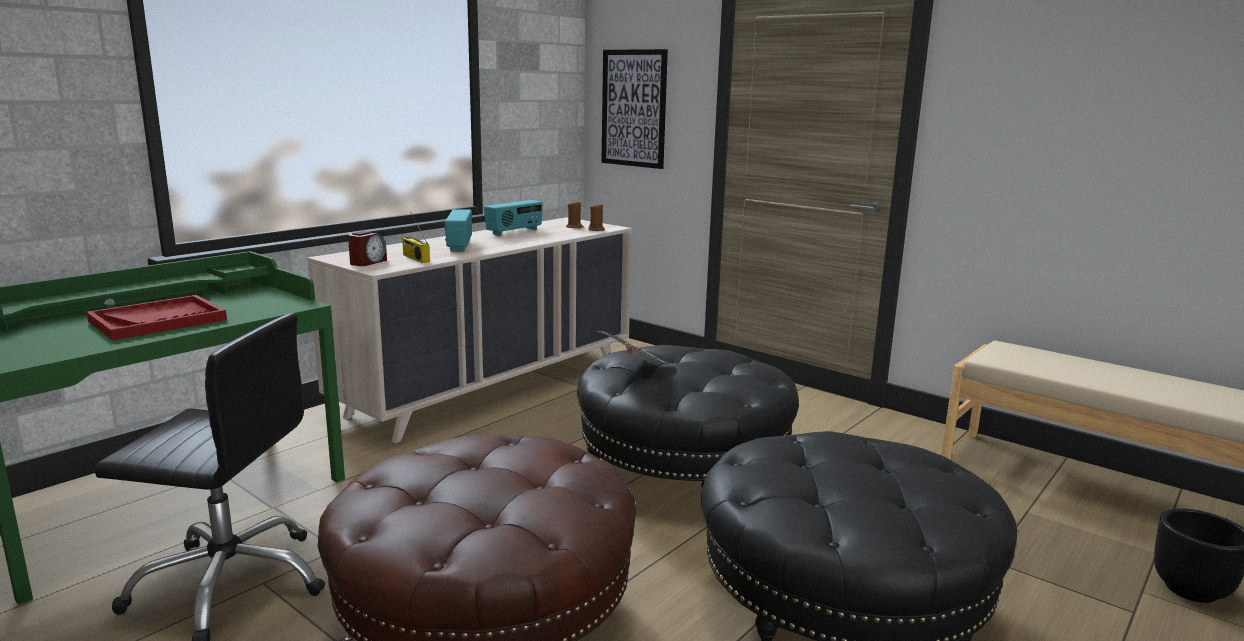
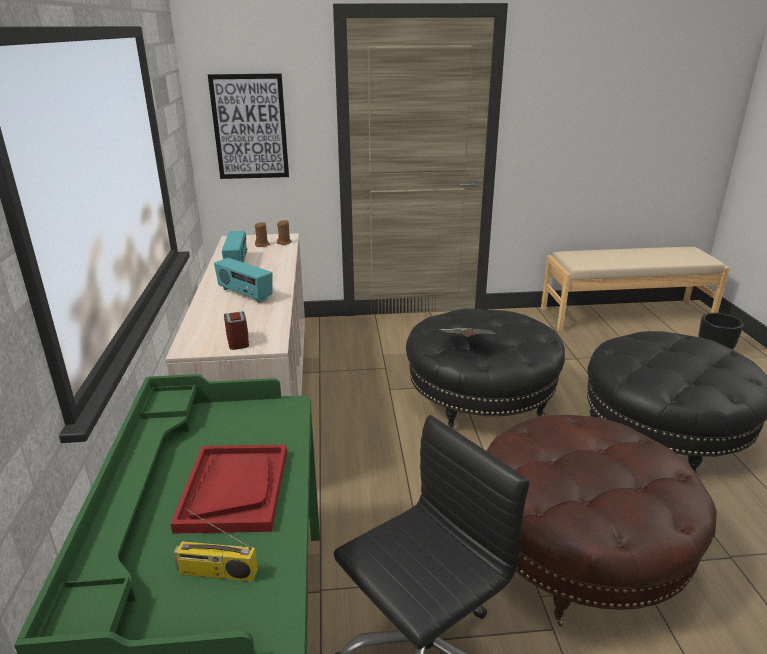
camera: 45 degrees left, 10 degrees up
(415, 258) = (258, 321): radio -> radio (216, 573)

